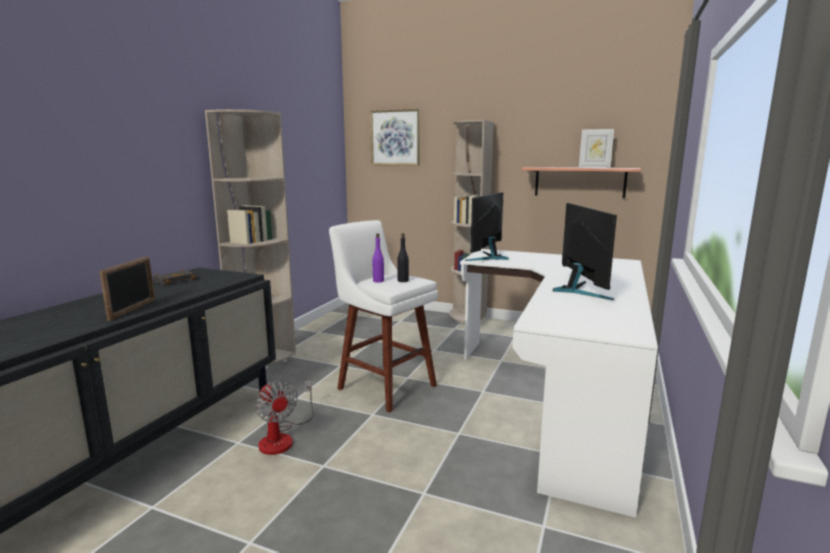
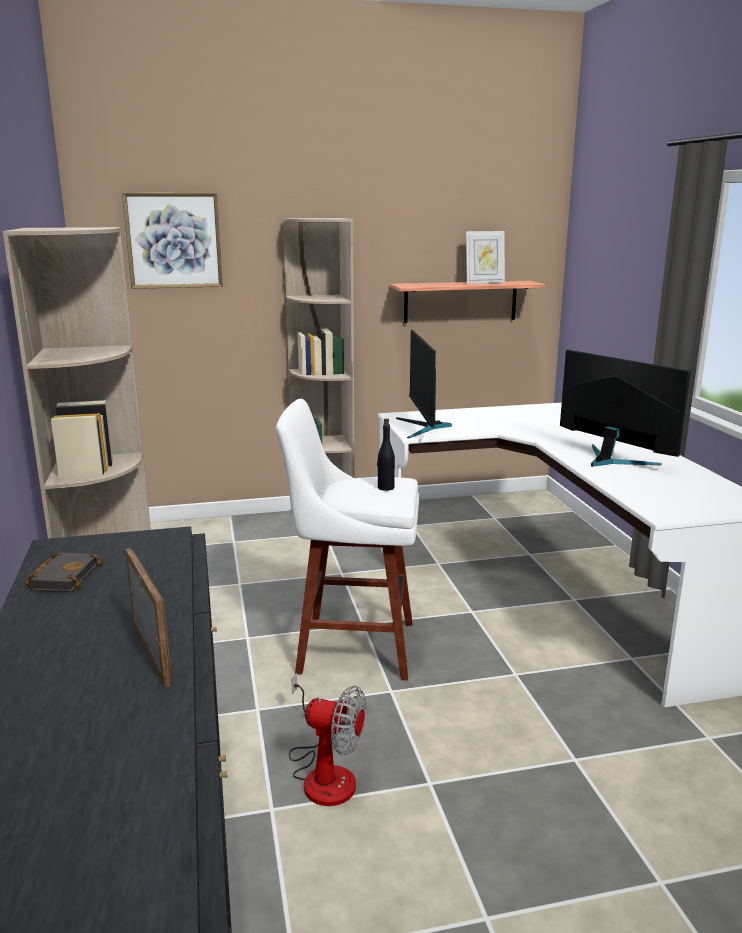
camera: 35 degrees left, 5 degrees up
(378, 281) = (356, 496): purple bottle -> none

